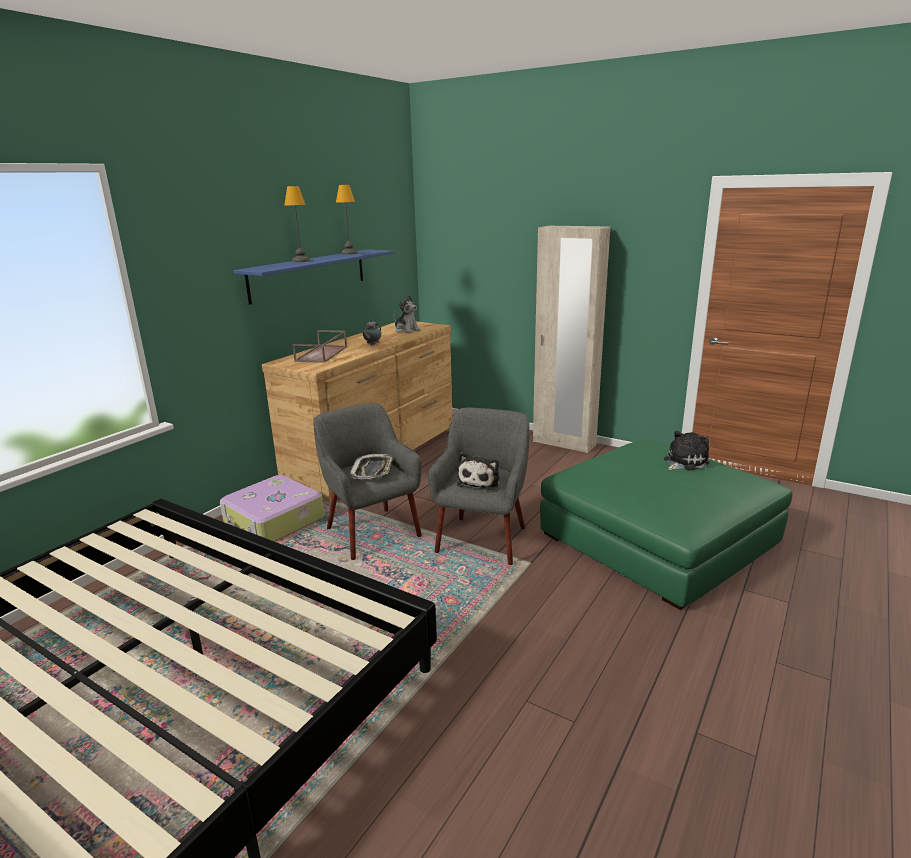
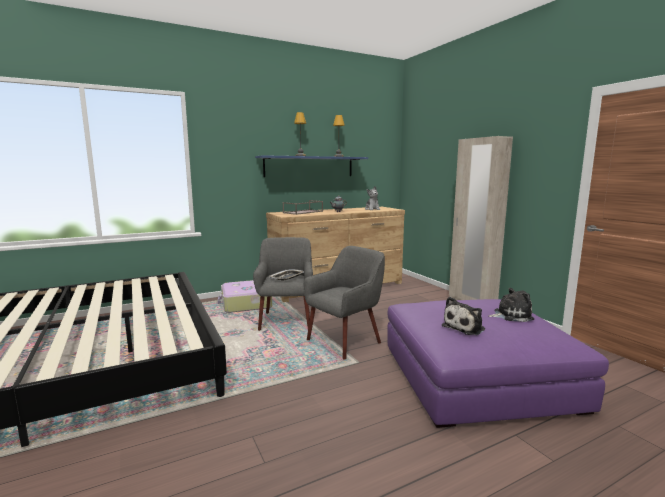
camera: 30 degrees right, 10 degrees down
(480, 481) = (338, 294): plush toy -> plush toy (465, 327)
(657, 538) = (476, 377): green ottoman -> purple ottoman

